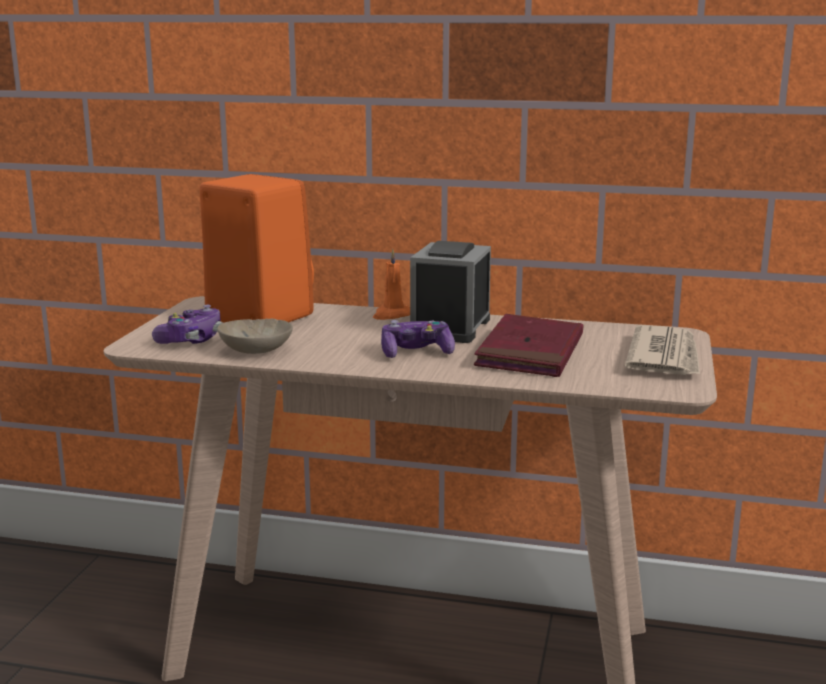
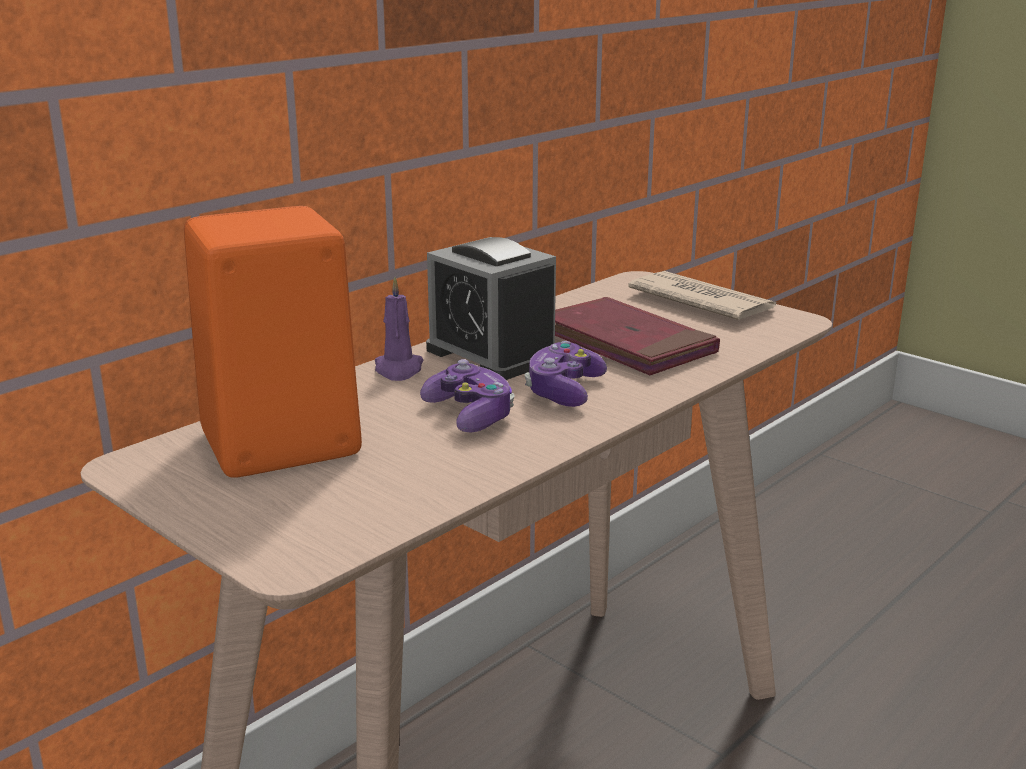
camera: 60 degrees left, 5 degrees up
(191, 340) = (320, 511): game controller -> game controller (470, 415)
(255, 350) = (435, 476): beige bowl -> none
(391, 315) = (398, 370): orange candle -> purple candle

